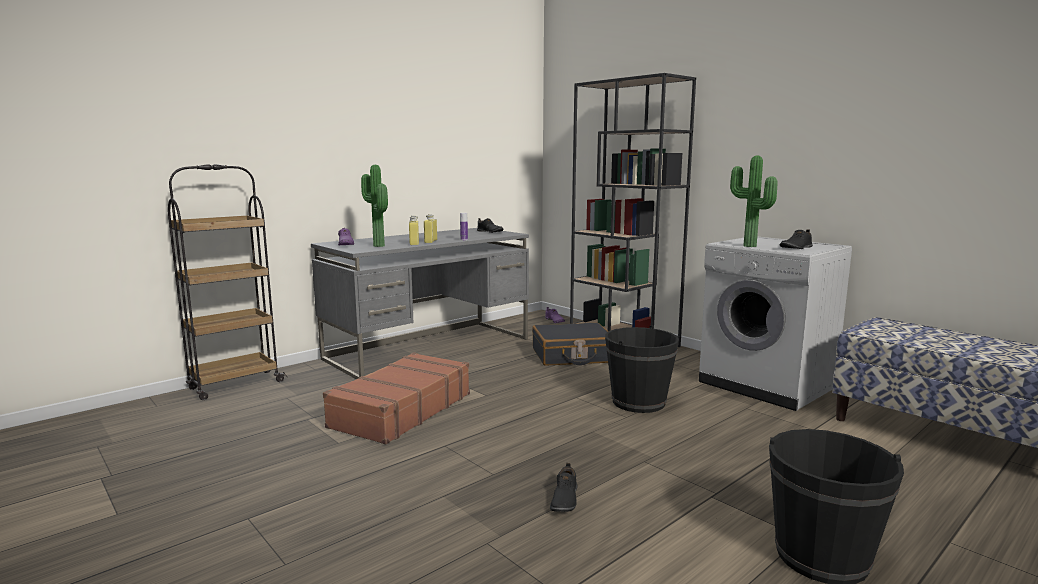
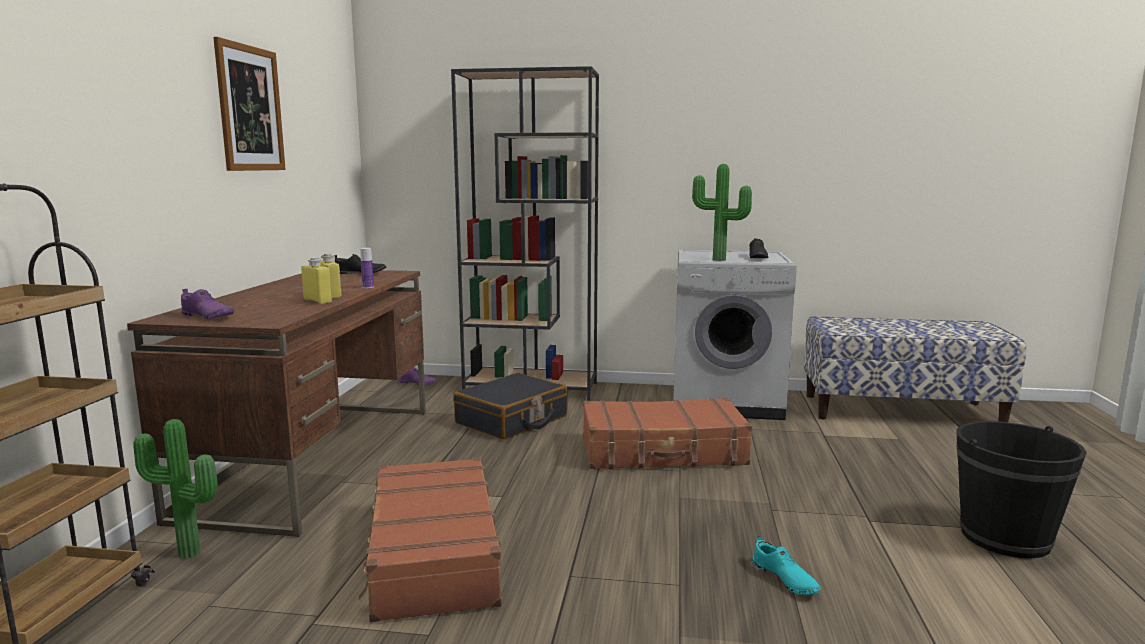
camera: 40 degrees left, 0 degrees up
(377, 246) = (274, 312): potted plant -> potted plant (186, 555)
(426, 120) = (250, 108): none -> picture
(430, 349) = (317, 459): grey desk -> brown desk
(564, 499) = (784, 579): black shoe -> turquoise shoe
(638, 402) = (663, 452): black bucket -> brown suitcase

